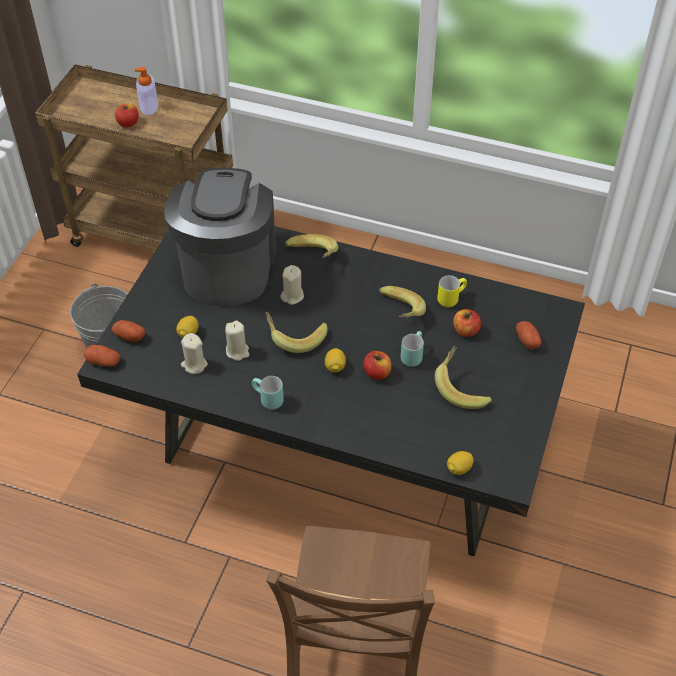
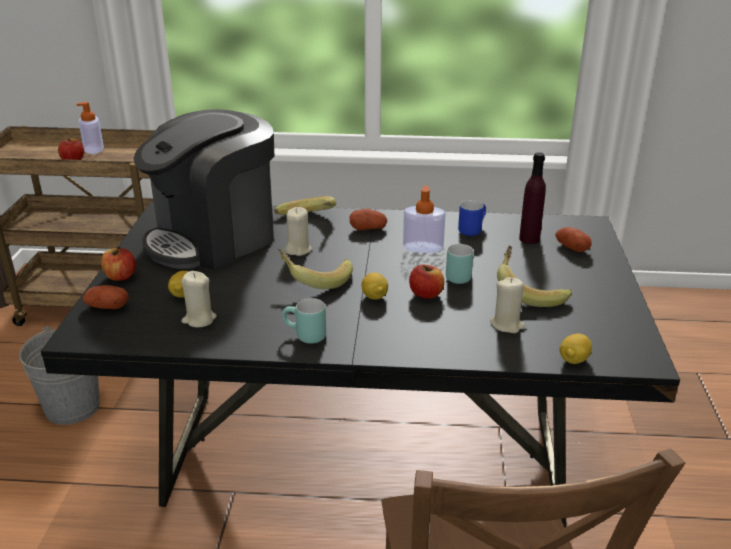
camera: 15 degrees left, 20 degrees down
(103, 361) = (76, 334): potato -> potato (368, 228)
(227, 267) = (214, 239): coffee machine -> coffee machine turned 120 degrees counterclockwise
(237, 351) = (250, 300): beige candle -> beige candle (507, 325)
(398, 313) = (423, 247): banana -> soap dispenser
(450, 297) = (471, 229): yellow mug -> blue mug
(465, 330) = (503, 250): apple -> apple (120, 276)
(495, 321) = (529, 239): none -> purple bottle

